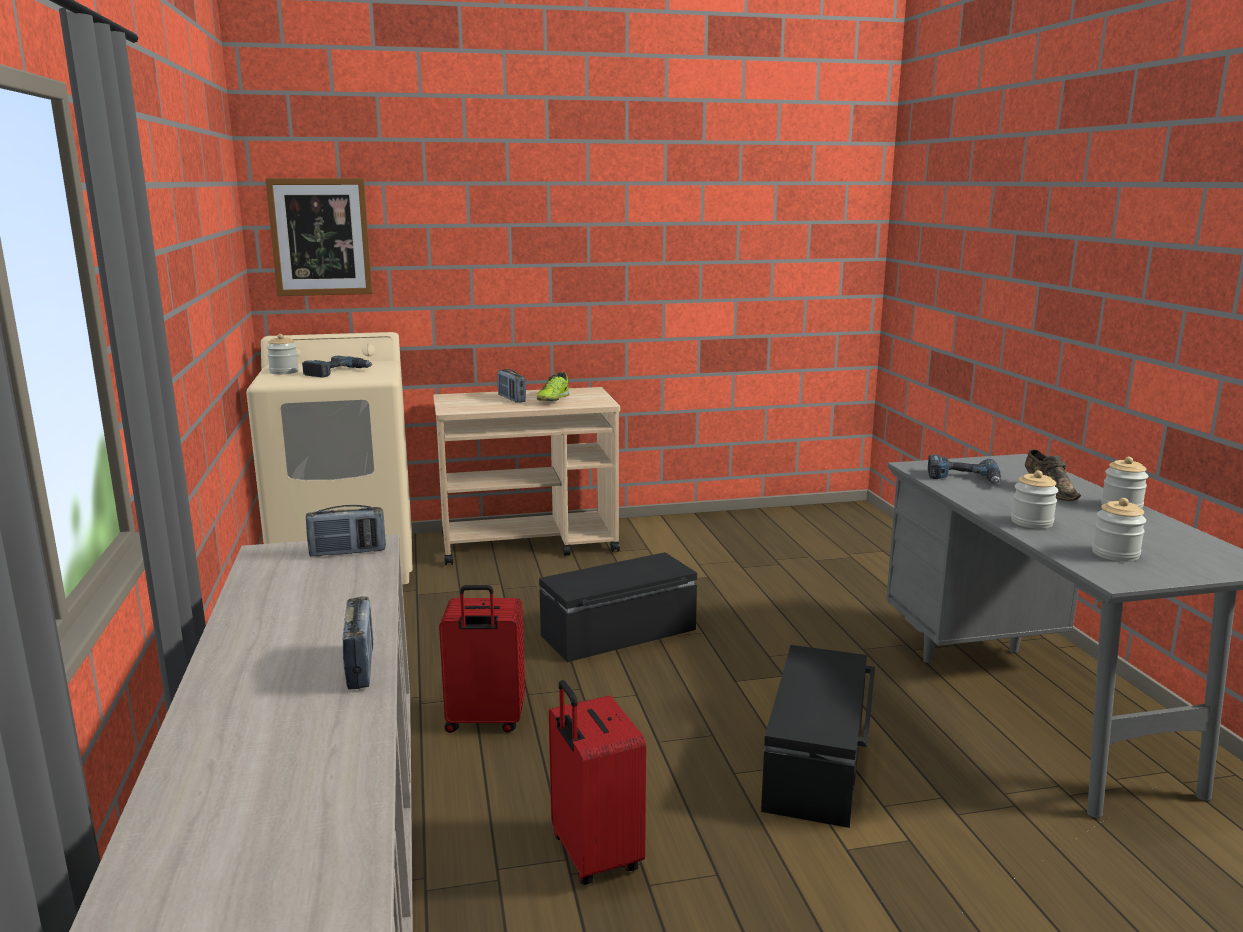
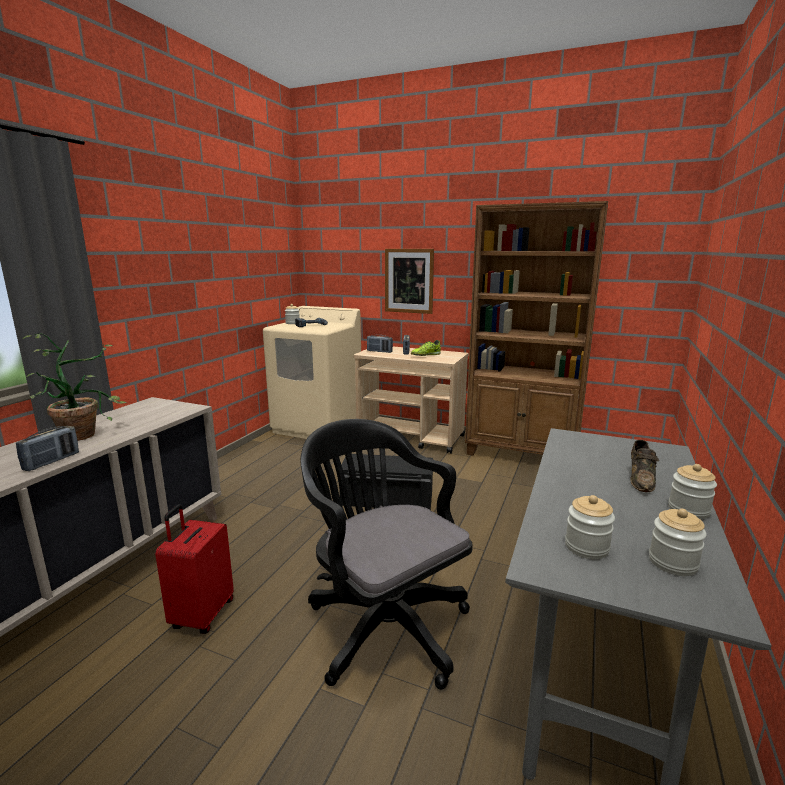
camera: 35 degrees right, 0 degrees up
(288, 621) = (84, 433): none -> potted plant
(320, 237) = (329, 256): picture -> picture (409, 281)
(347, 552) = (174, 409): radio -> radio (379, 351)
(484, 721) = (261, 521): red suitcase -> none
(708, 528) = (522, 453): none -> brown bookcase
(817, 763) = (383, 623): black storage box -> black office chair
(963, 478) = (586, 451): power drill -> none
(1031, 522) = (568, 498): jar -> jar (672, 563)

